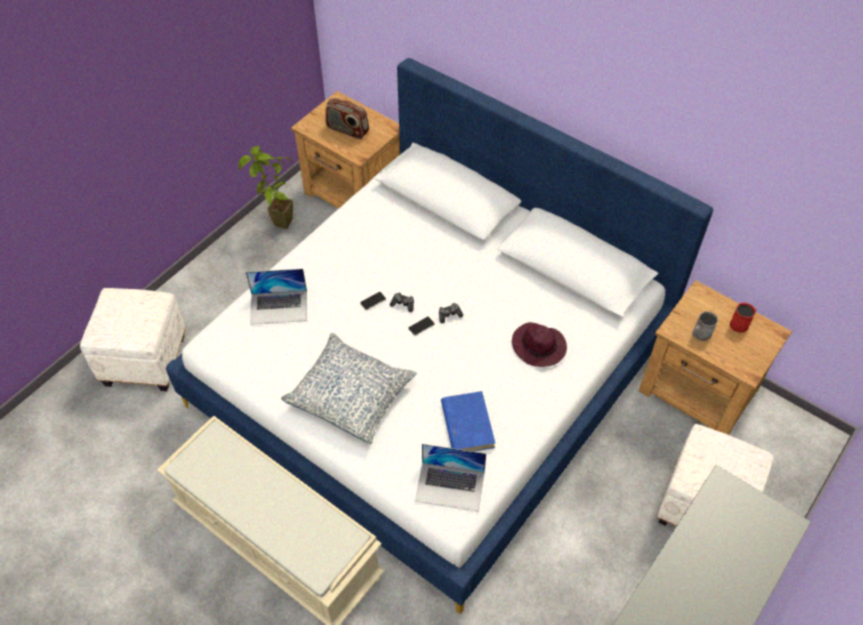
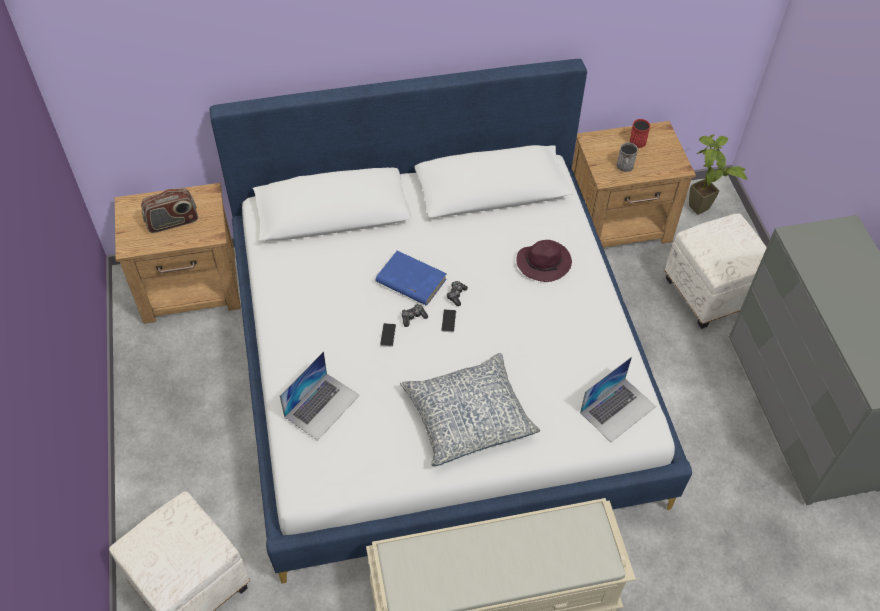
camera: 50 degrees left, 0 degrees up
(278, 227) = (159, 370): potted plant -> potted plant (701, 213)
(467, 424) = (572, 358): blue book -> blue book (410, 280)

